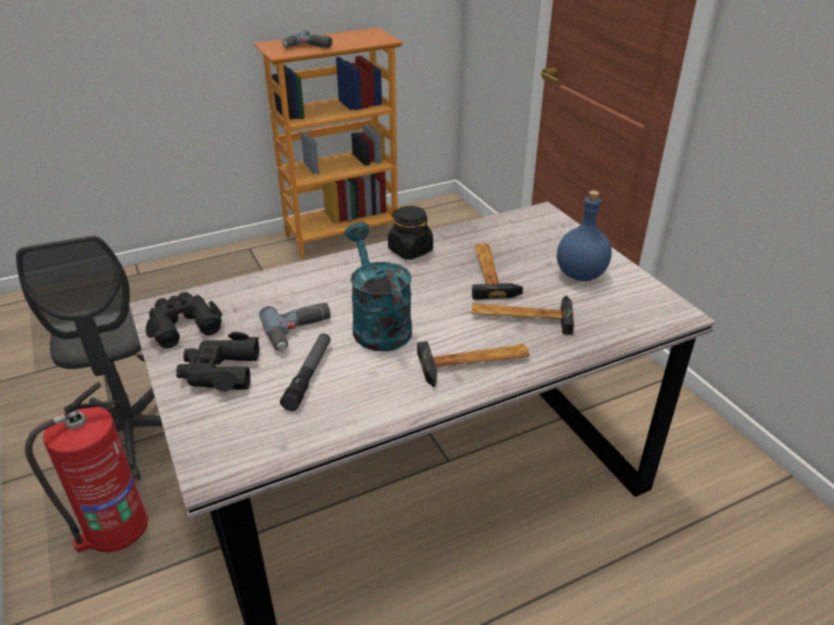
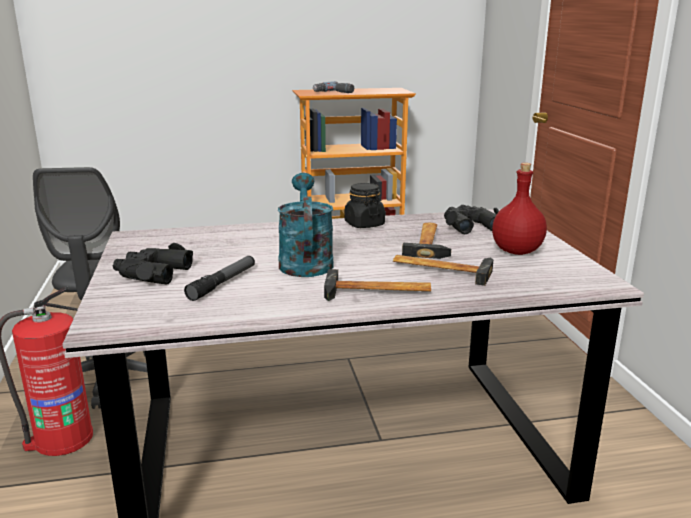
camera: 15 degrees right, 15 degrees down
(183, 324) = (143, 246): black binoculars -> black binoculars (469, 225)
(299, 331) = (235, 258): power drill -> none
(581, 274) = (517, 251): blue bottle -> red bottle

